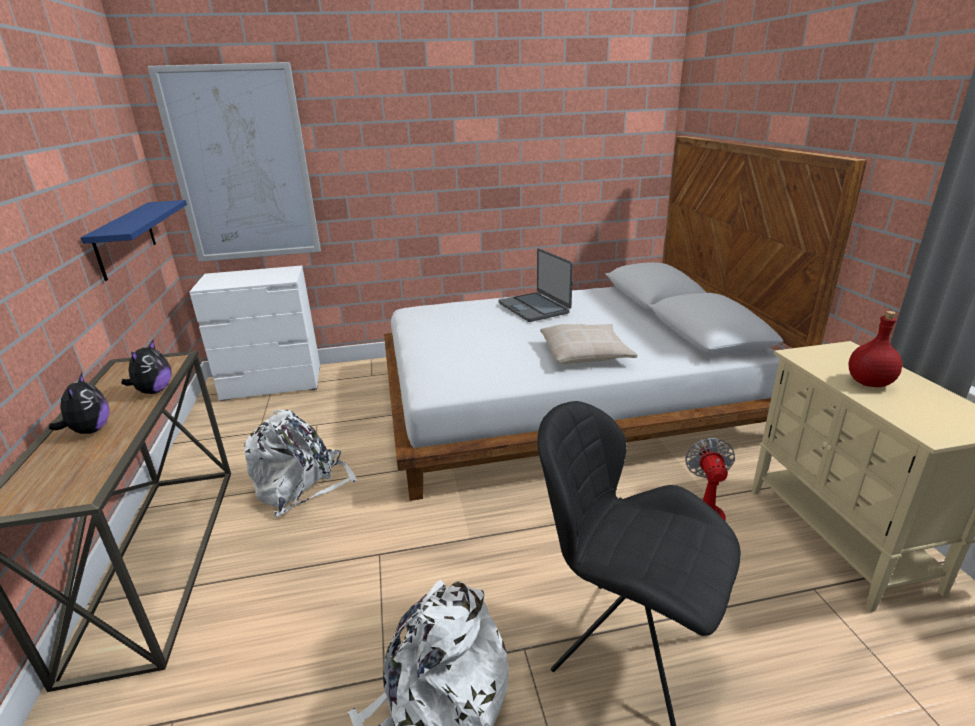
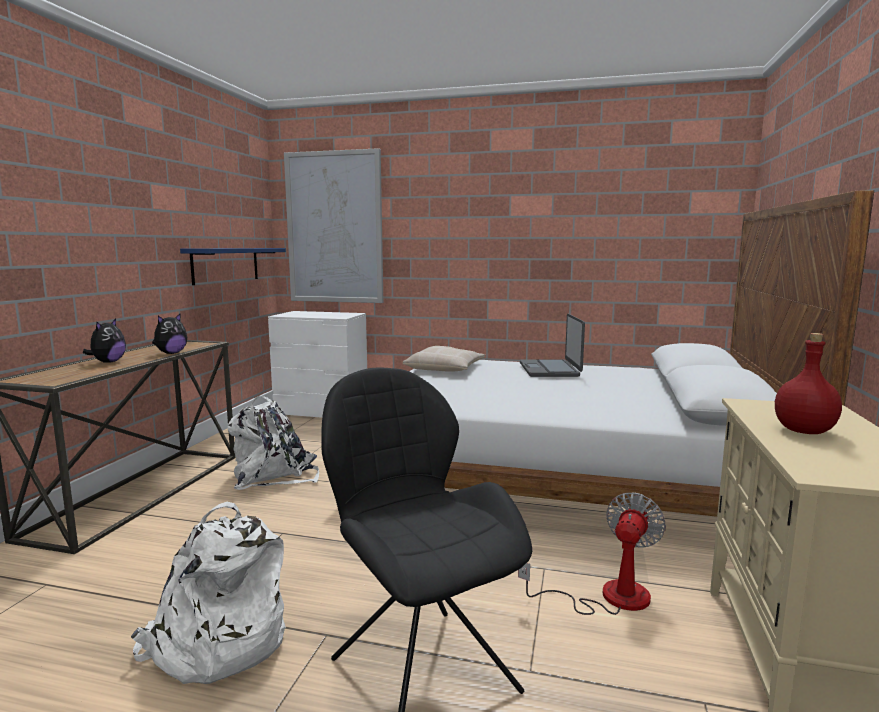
camera: 25 degrees right, 15 degrees down
(585, 353) = (557, 402): beige pillow -> beige pillow (445, 369)

